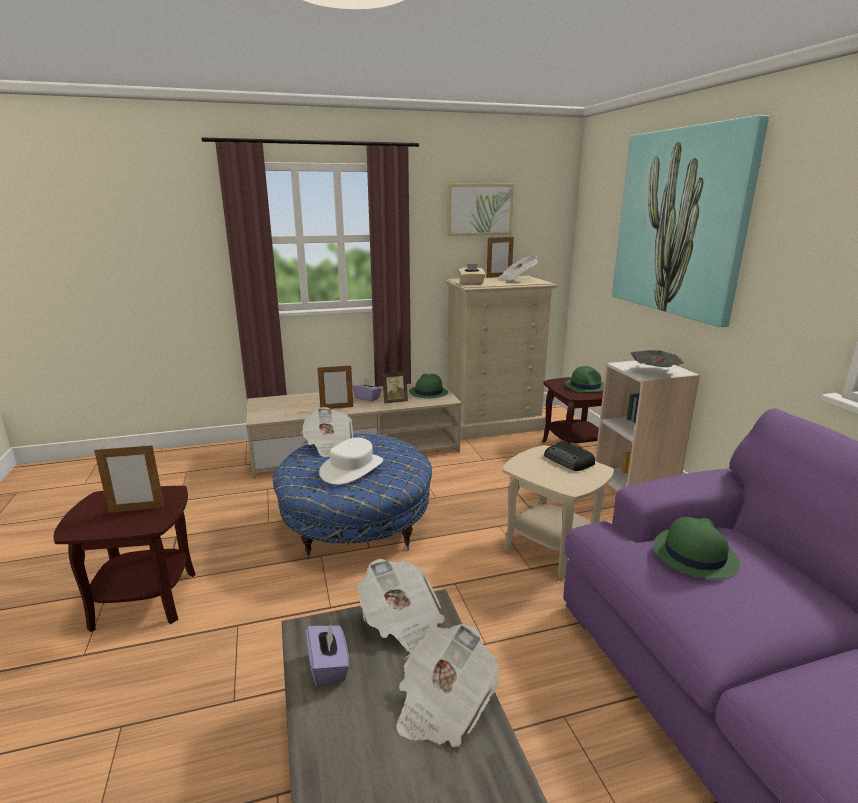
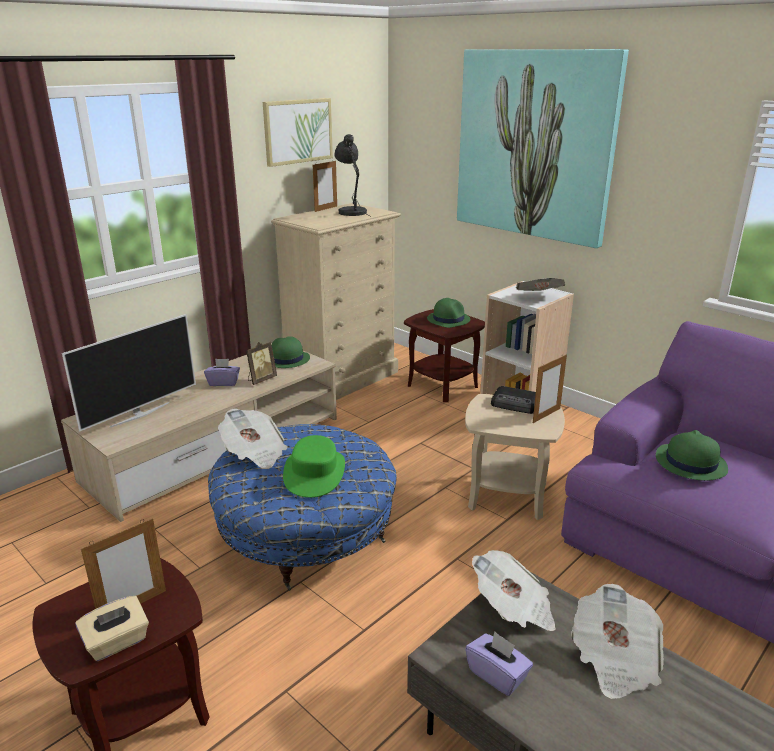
camera: 30 degrees left, 5 degrees up
(293, 405) = (139, 414): none -> television
(337, 408) = (200, 404): picture frame -> picture frame (546, 415)
(352, 468) = (315, 473): white hat -> green hat
(471, 283) = (314, 223): beige tissue box -> beige tissue box (117, 642)
(515, 280) = (351, 212): newspaper -> grey table lamp

